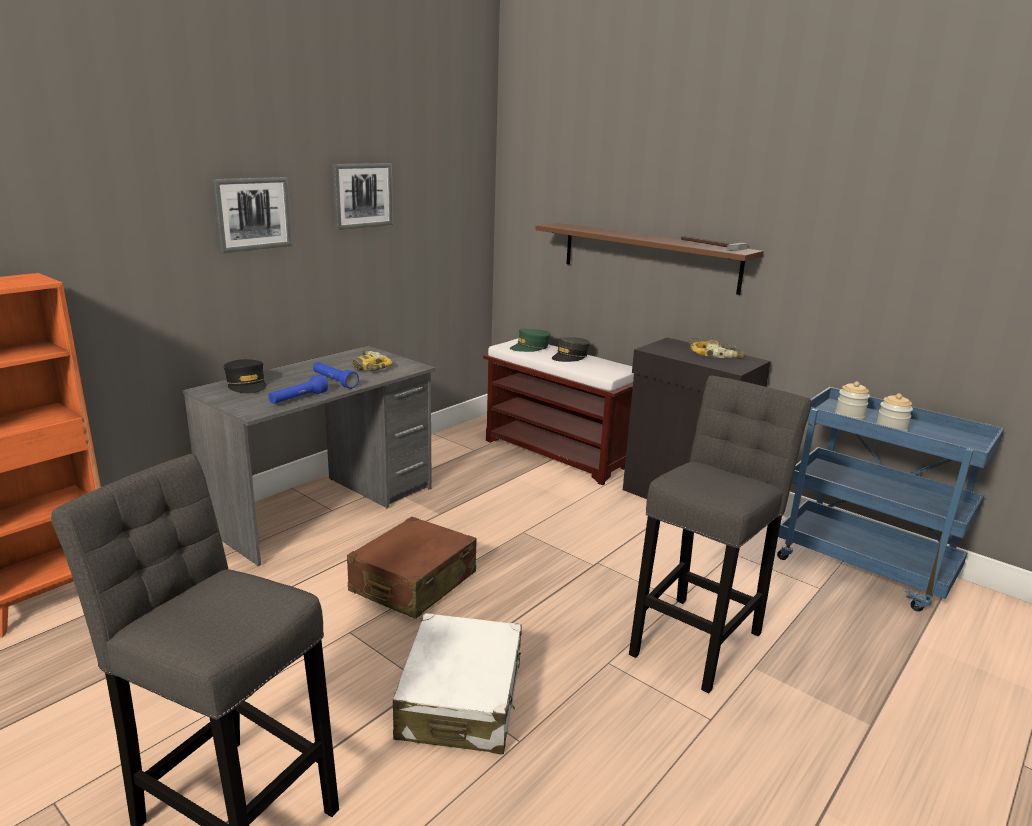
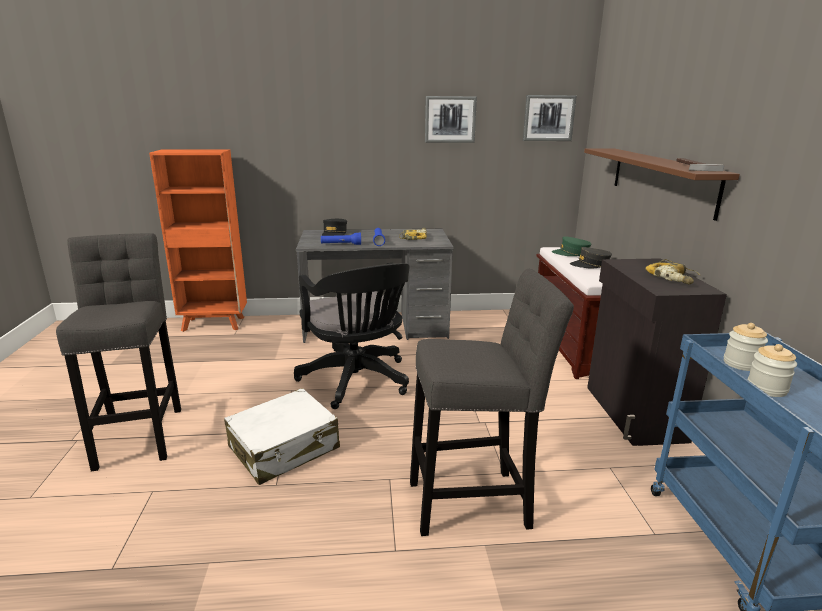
camera: 45 degrees right, 0 degrees up
(252, 214) = (362, 127): picture -> picture (548, 118)
(413, 583) = (357, 382): brown suitcase -> black office chair

